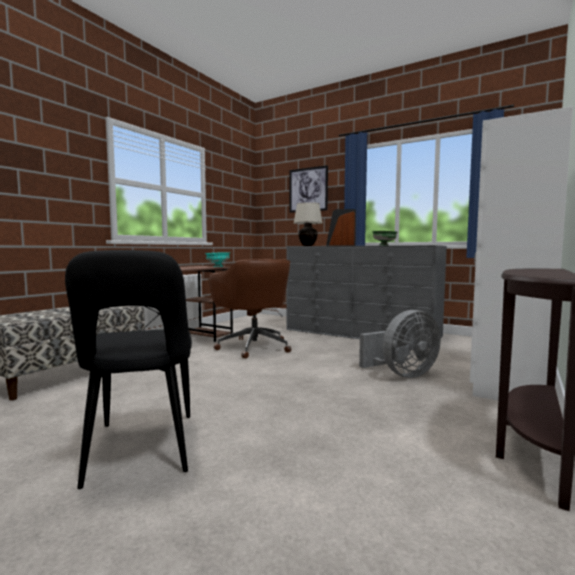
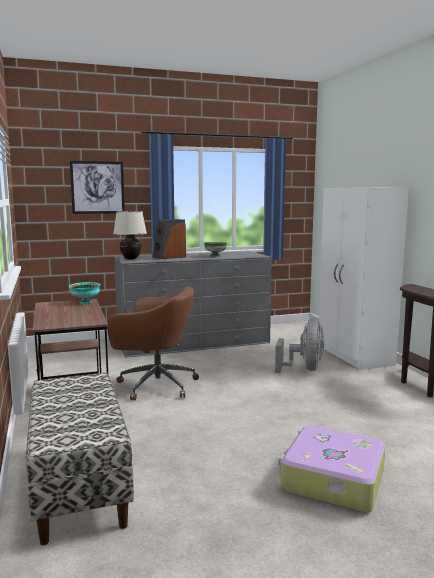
camera: 50 degrees left, 5 degrees up
(141, 451) = (331, 480): black chair -> suitcase

